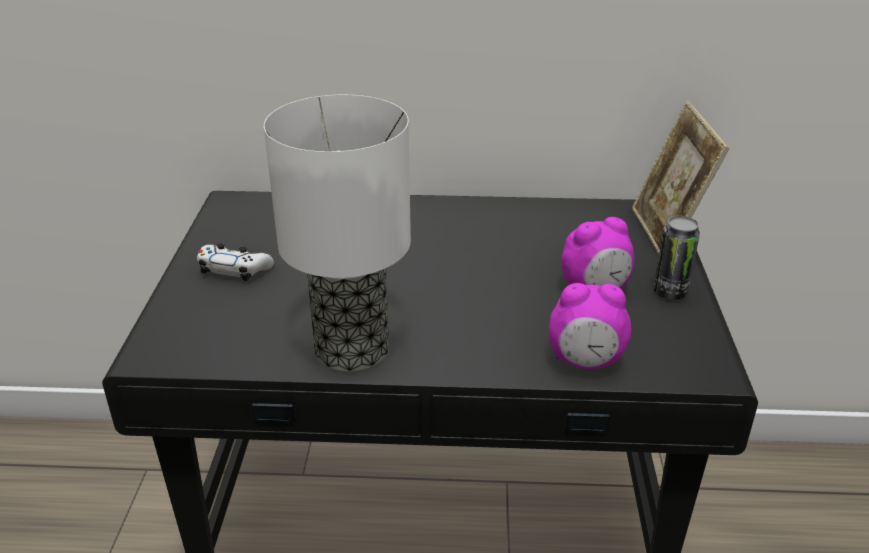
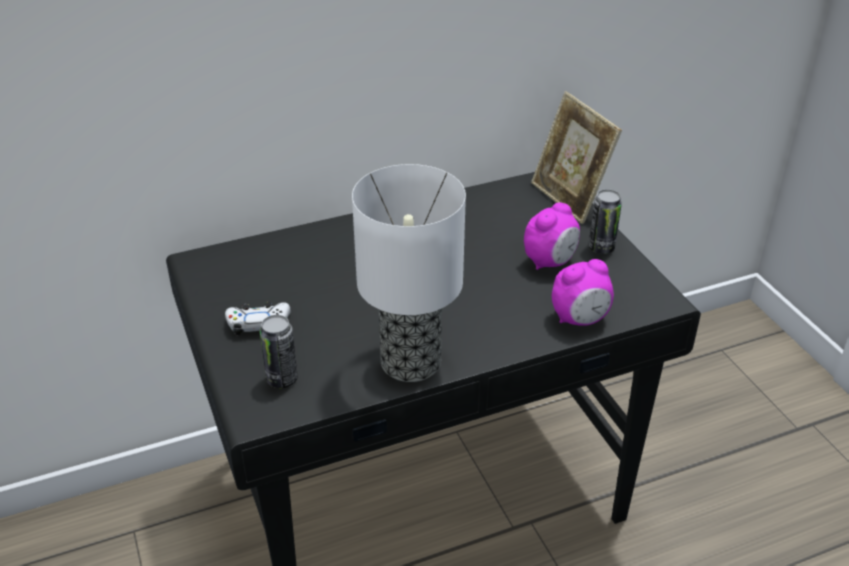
camera: 25 degrees left, 5 degrees up
(208, 327) = (282, 379): none -> can

